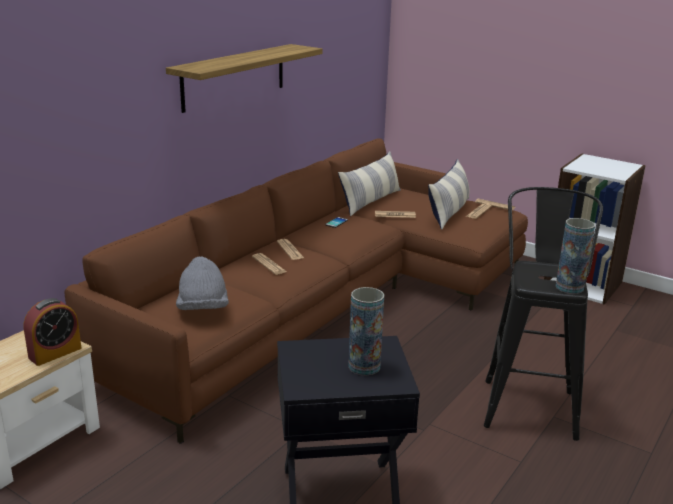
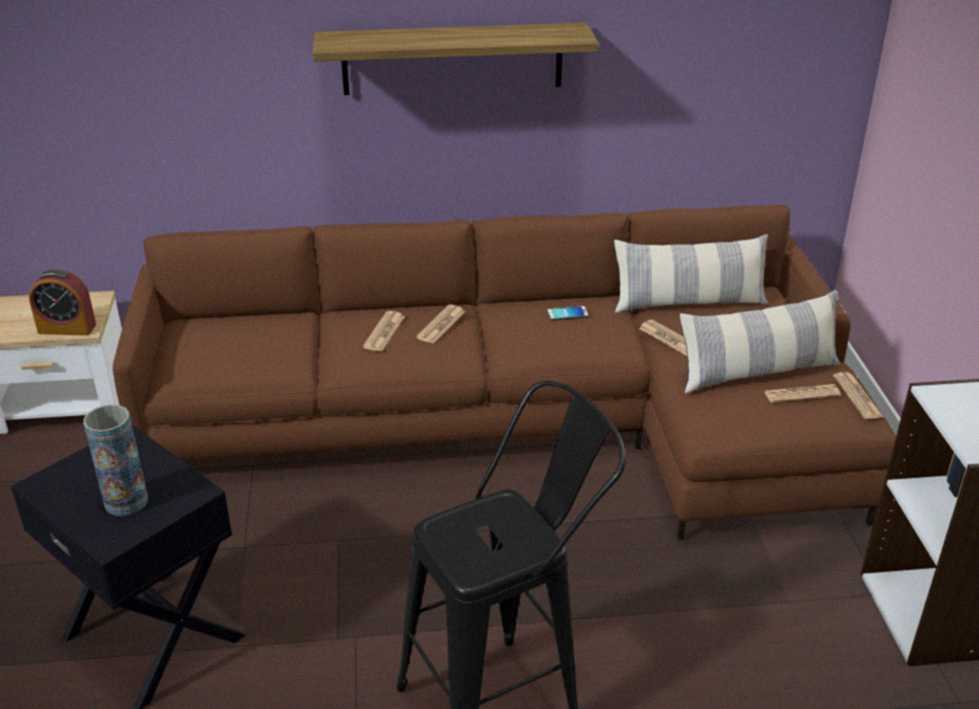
camera: 50 degrees right, 10 degrees up
(203, 309) = (229, 351): grey hat -> none
(569, 287) = (473, 566): vase -> none

